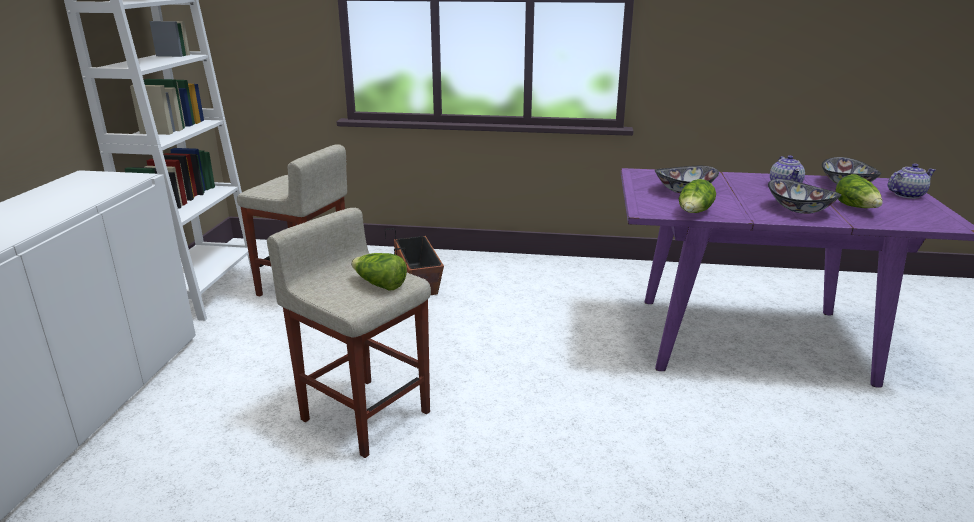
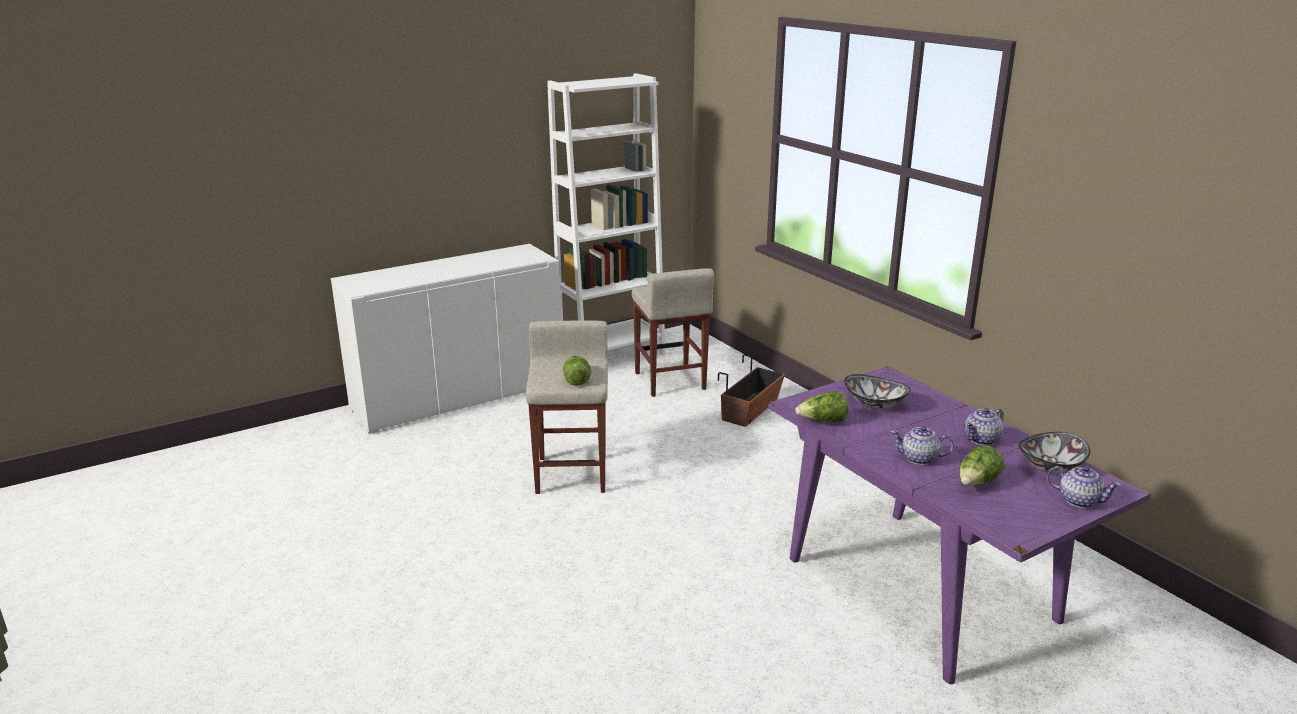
camera: 50 degrees right, 0 degrees up
(800, 209) = (919, 459): bowl -> teapot

